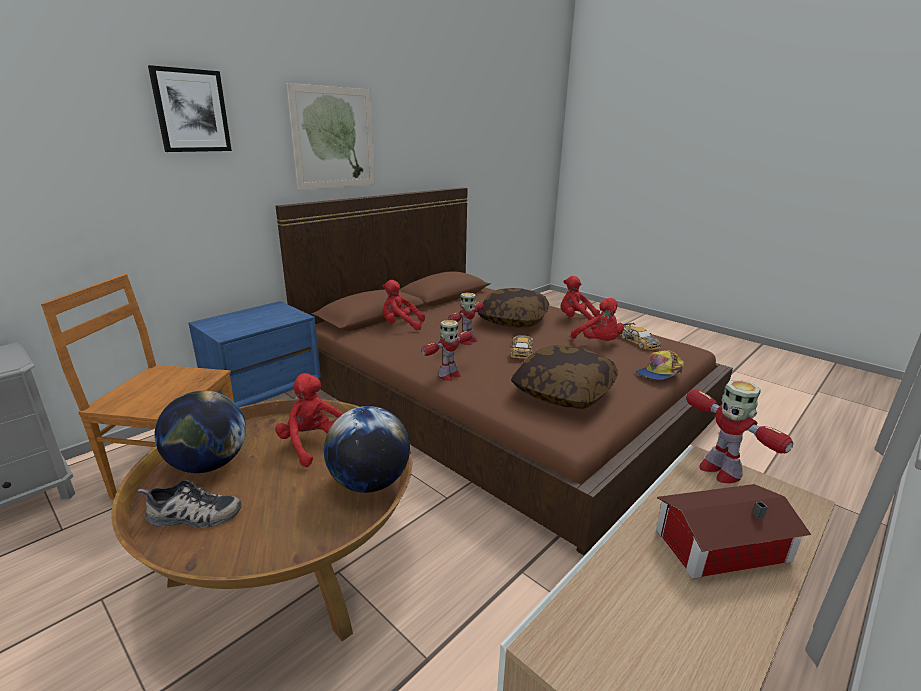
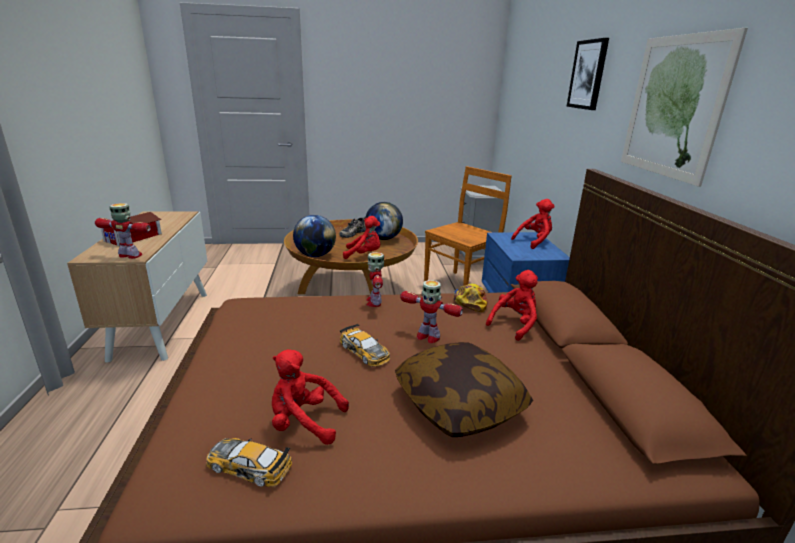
camera: 130 degrees right, 0 degrees up
(467, 341) = (427, 336): toy robot -> toy robot turned 45 degrees counterclockwise
(563, 392) = (274, 327): pillow -> none
(576, 320) = (394, 472): red plush toy -> red plush toy (534, 241)
(659, 373) = (192, 401): cap -> cap (469, 301)

